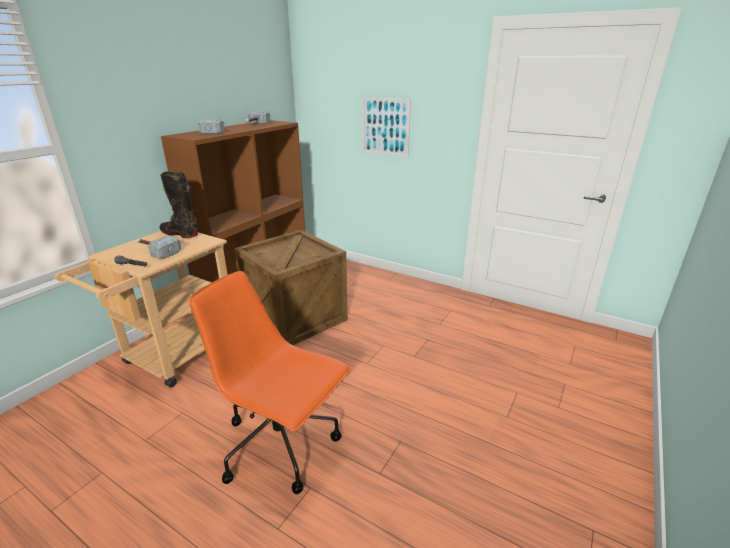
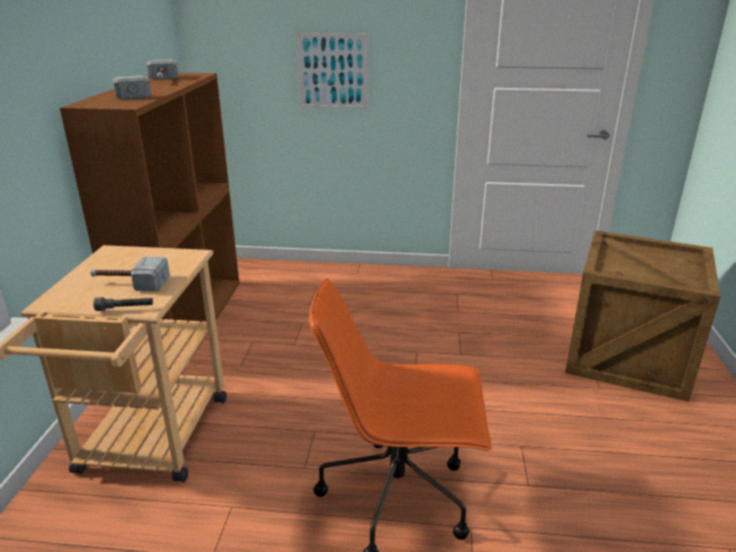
camera: 25 degrees left, 0 degrees up
(180, 234) = (131, 254): black boot -> none
(295, 317) = (277, 346): crate -> crate (626, 355)

